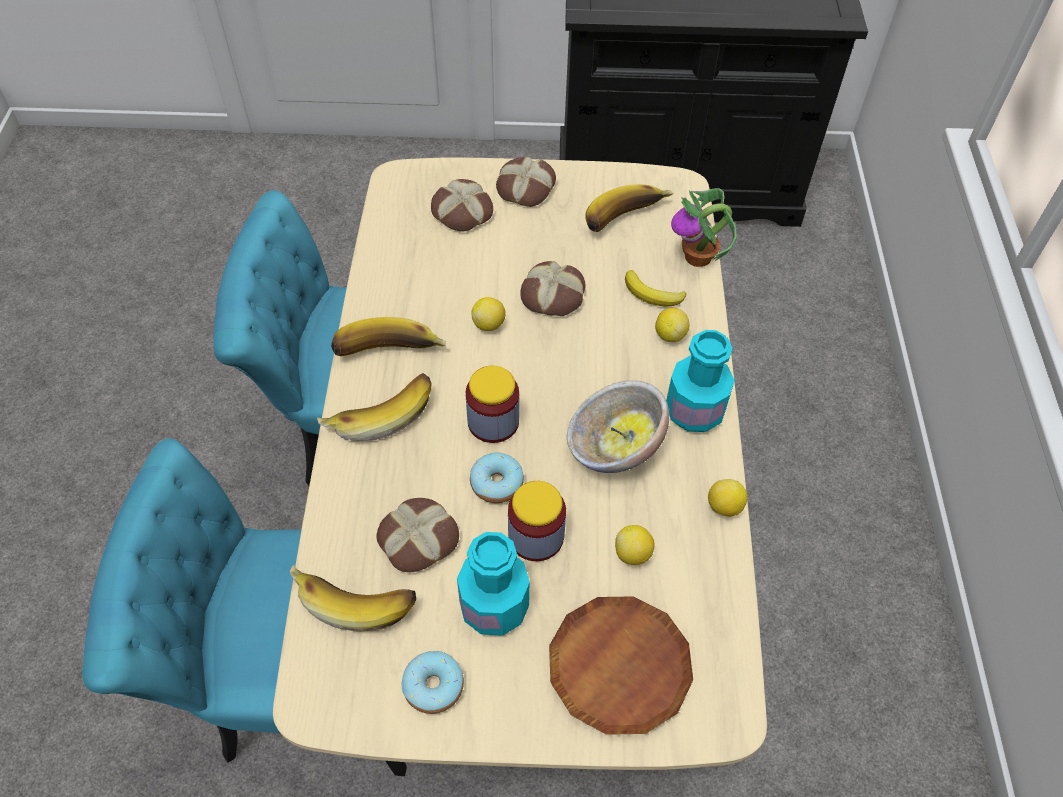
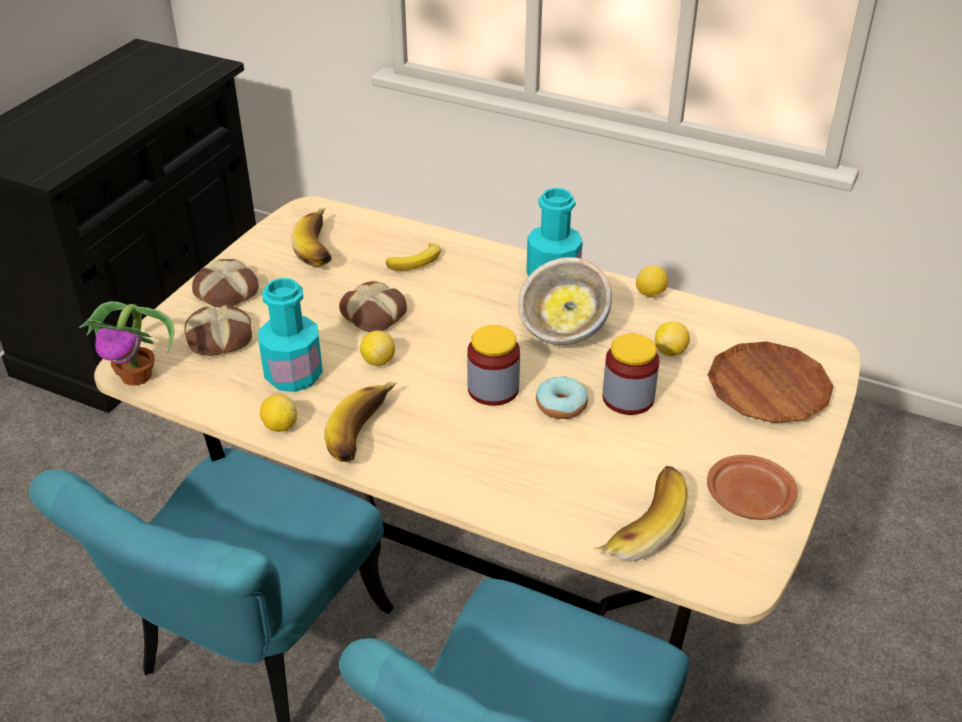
camera: 65 degrees left, 15 degrees down
(379, 413) = (434, 459): banana -> none
(418, 538) = (593, 469): bread -> none
(433, 686) = (747, 498): donut -> brown plate
(494, 607) = (685, 441): turquoise bottle -> turquoise bottle (294, 375)
(670, 335) = (467, 266): lemon -> lemon (280, 426)
(698, 258) = (397, 227): potted plant -> potted plant (138, 376)

